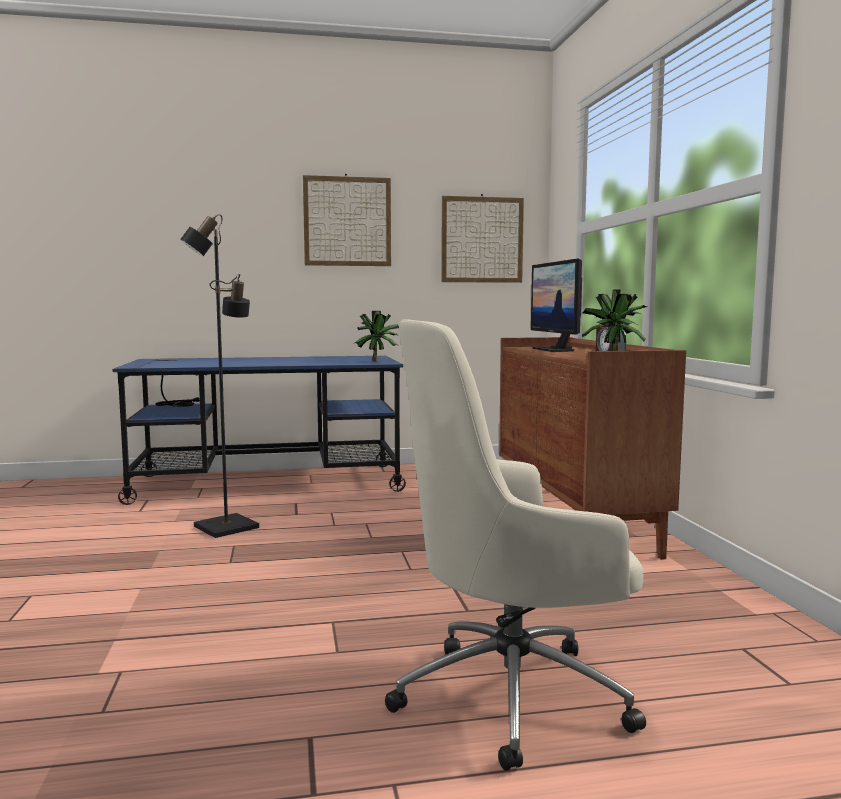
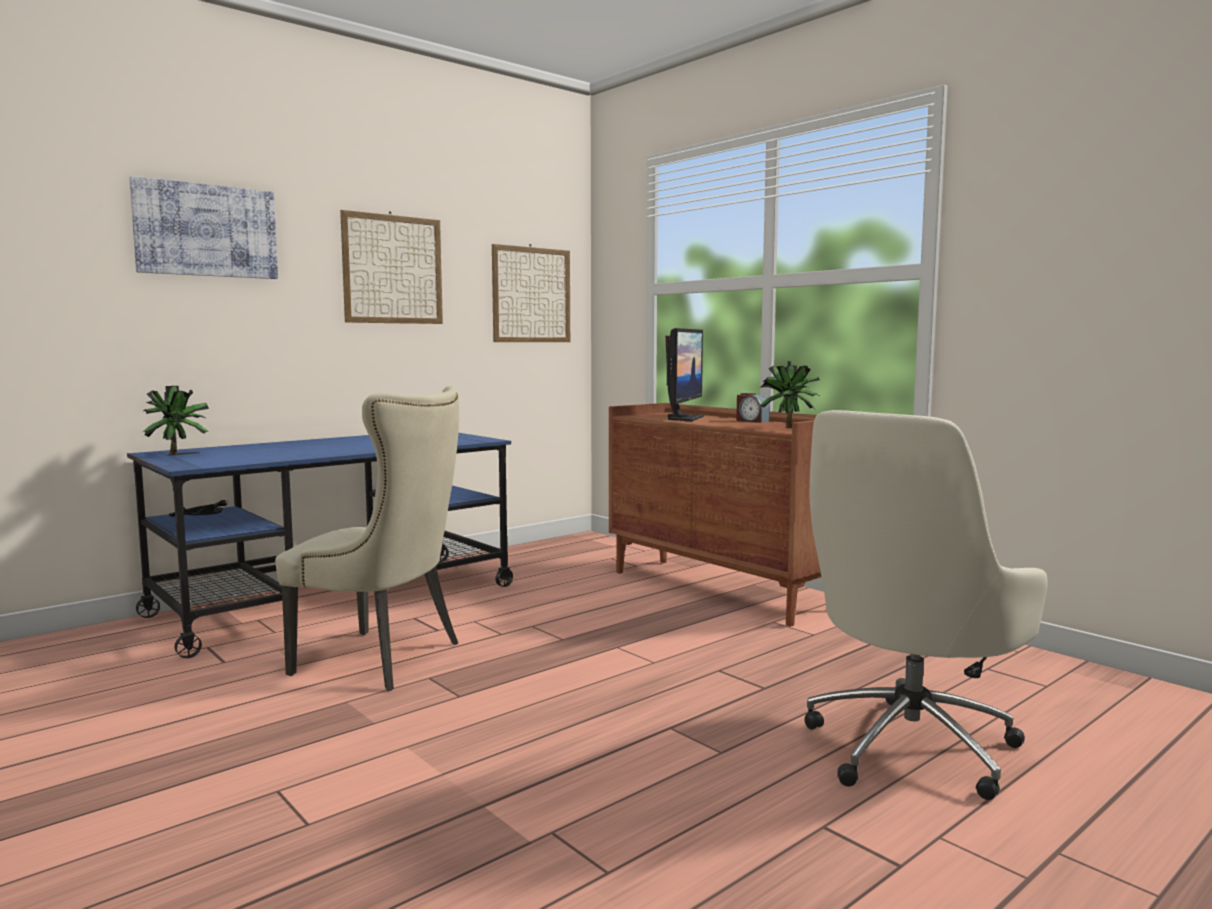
camera: 30 degrees left, 0 degrees up
(198, 197) = (206, 230): none -> picture
(226, 527) = (381, 659): black floor lamp -> beige chair
(377, 361) = (469, 438): potted plant -> potted plant (178, 454)
(556, 350) = (683, 418): monitor -> monitor turned 120 degrees counterclockwise

